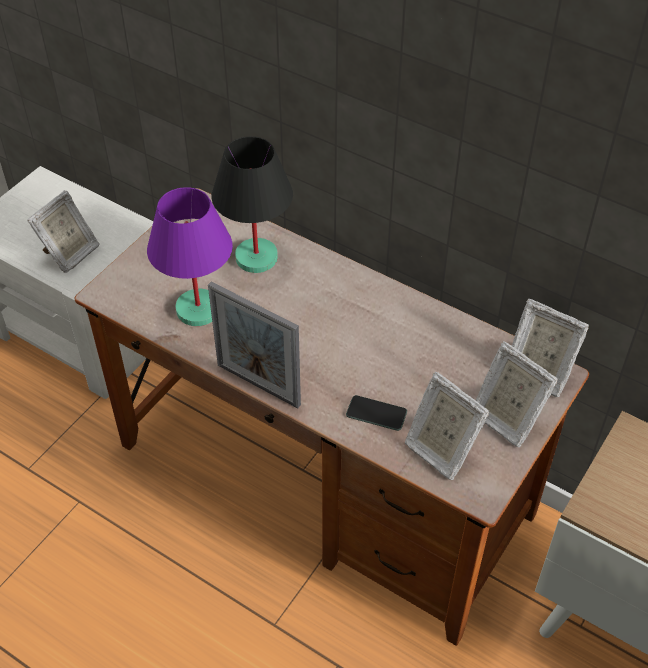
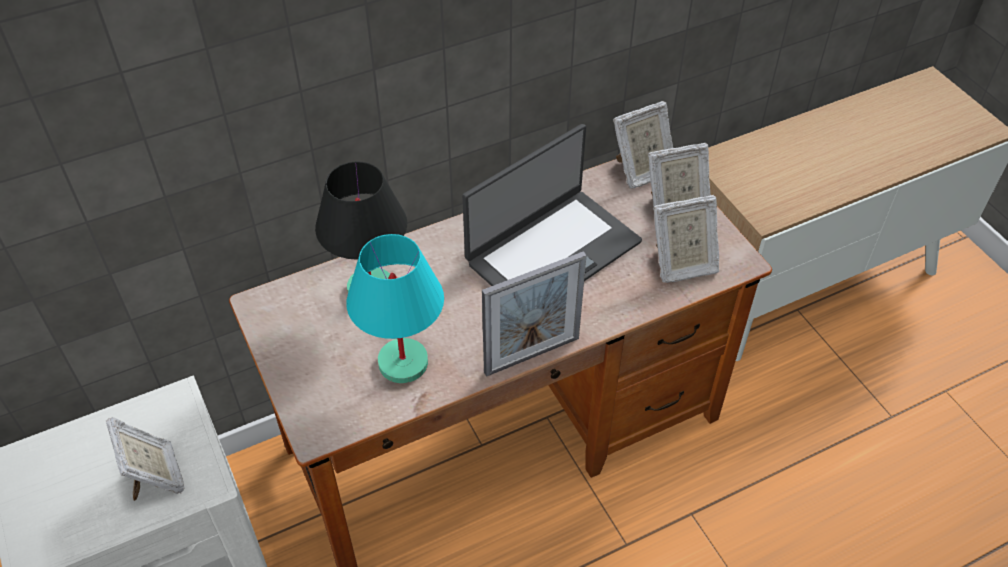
camera: 60 degrees left, 0 degrees up
(198, 310) = (404, 363): purple table lamp -> turquoise table lamp
(376, 413) = (619, 288): phone -> none
(383, 349) = (552, 251): none -> laptop

